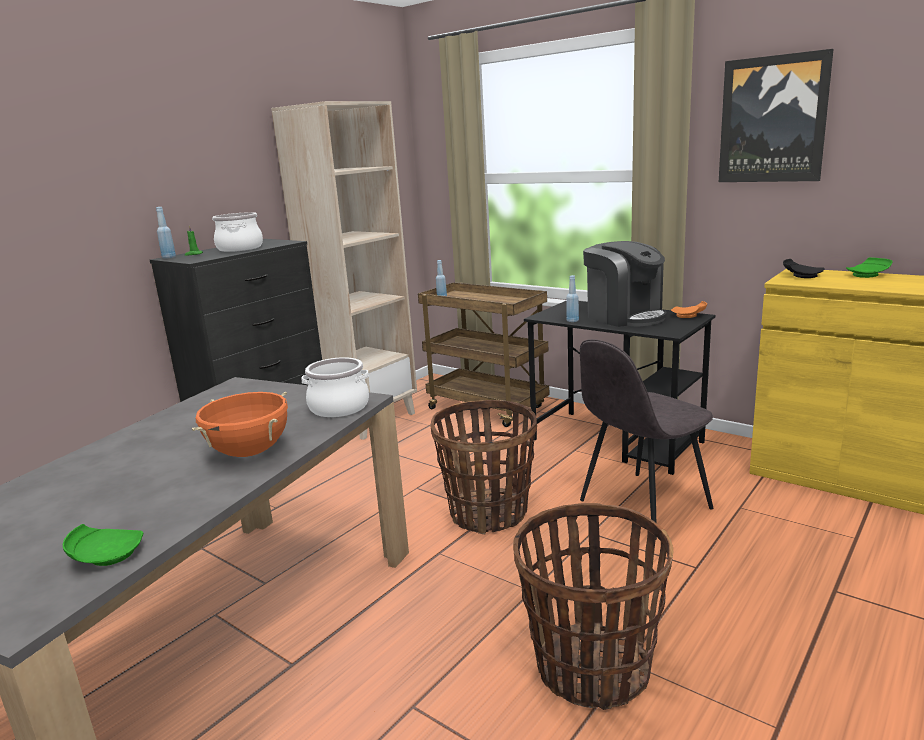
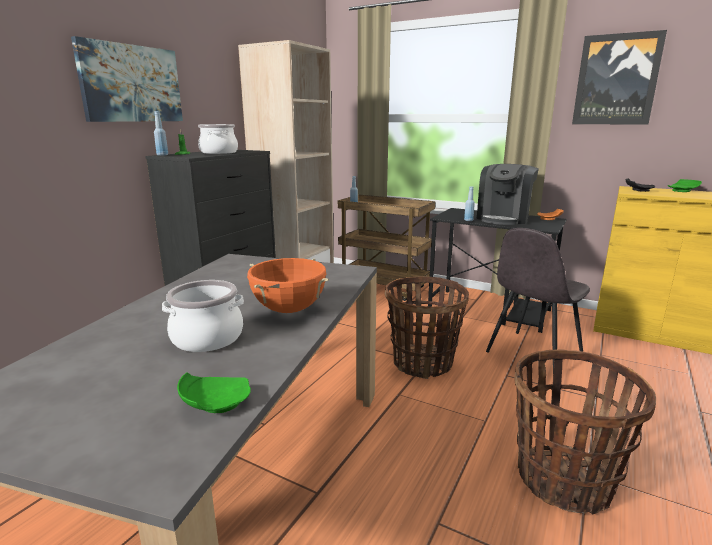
camera: 10 degrees left, 0 degrees up
(128, 177) = (131, 84): none -> picture
(339, 408) = (340, 276): cooking pot -> cooking pot (207, 338)
(624, 316) = (504, 218): coffee machine -> coffee machine turned 75 degrees clockwise

